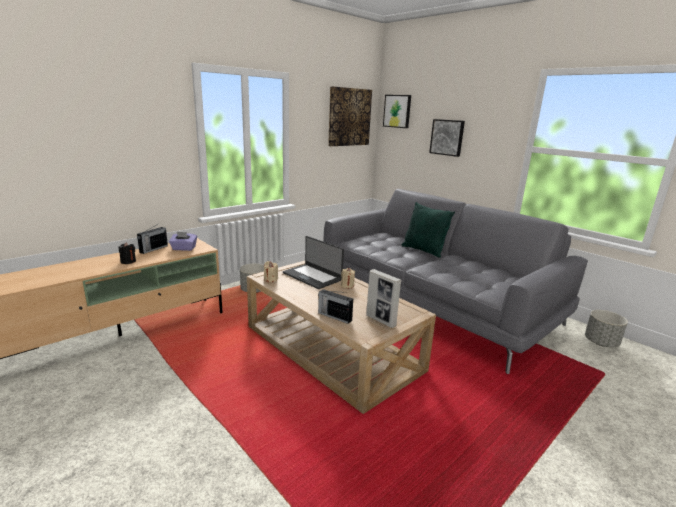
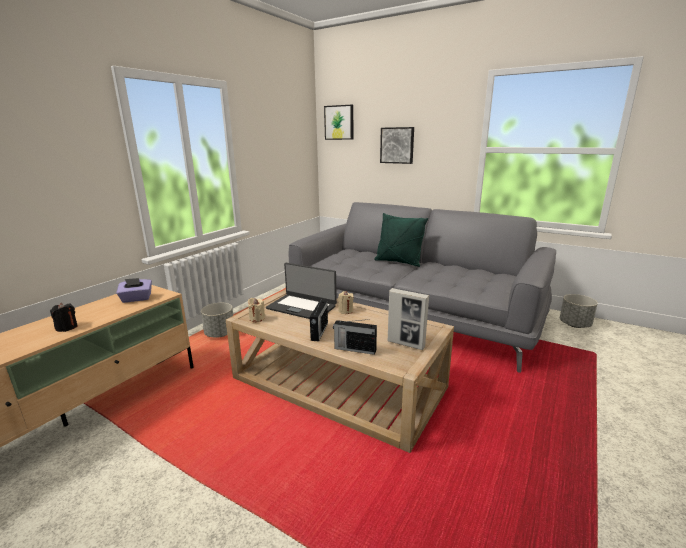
camera: 15 degrees left, 0 degrees up
(153, 249) = (95, 306): radio -> radio (319, 332)
(349, 117) = (291, 131): picture -> none

